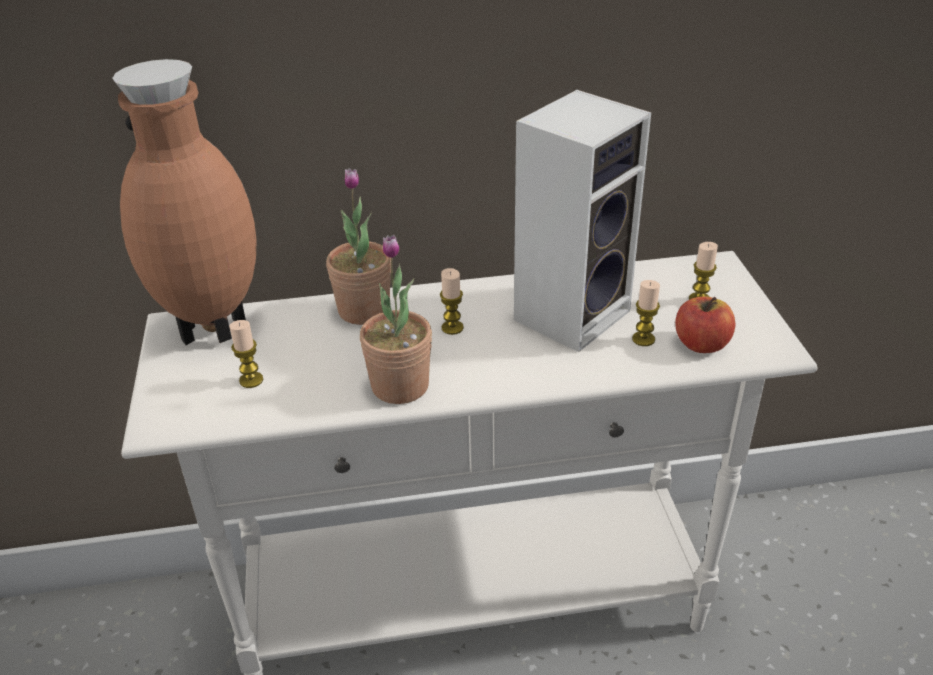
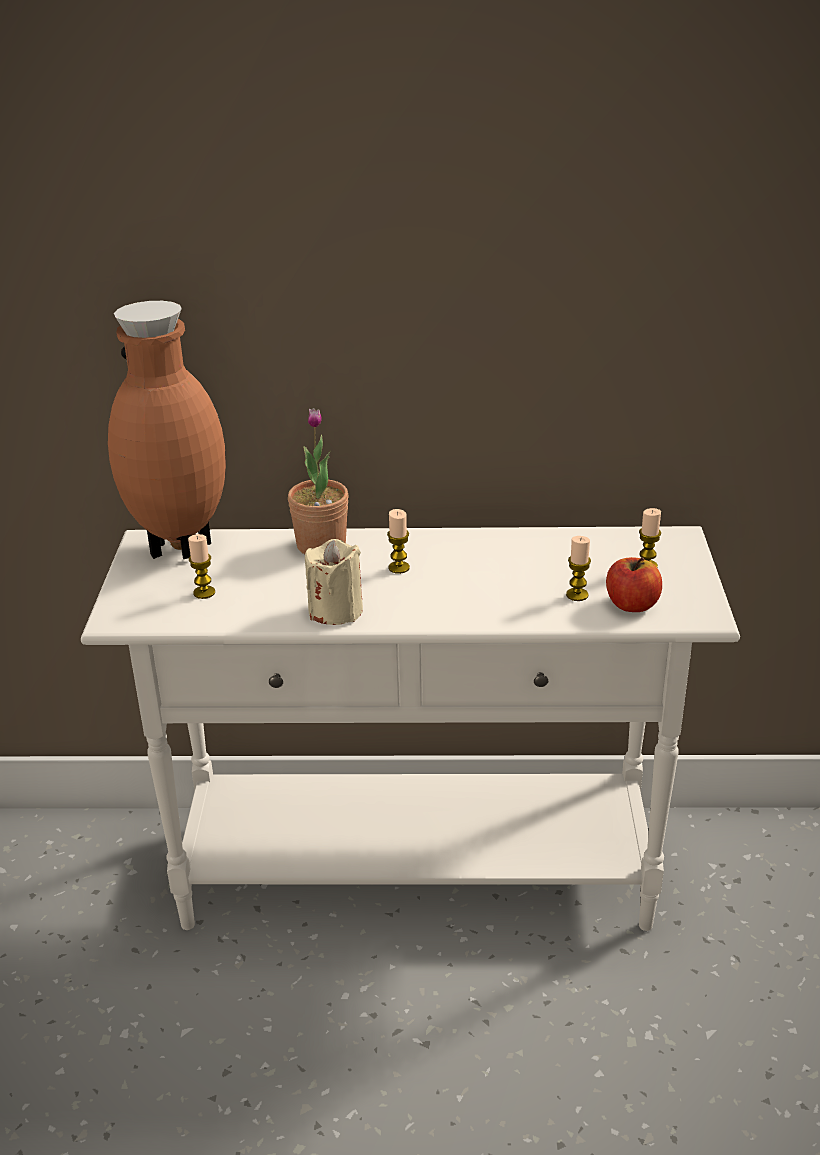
camera: 10 degrees right, 5 degrees down
(400, 386) = (335, 610): potted plant -> beige candle
(572, 312) = (517, 566): speaker -> none

